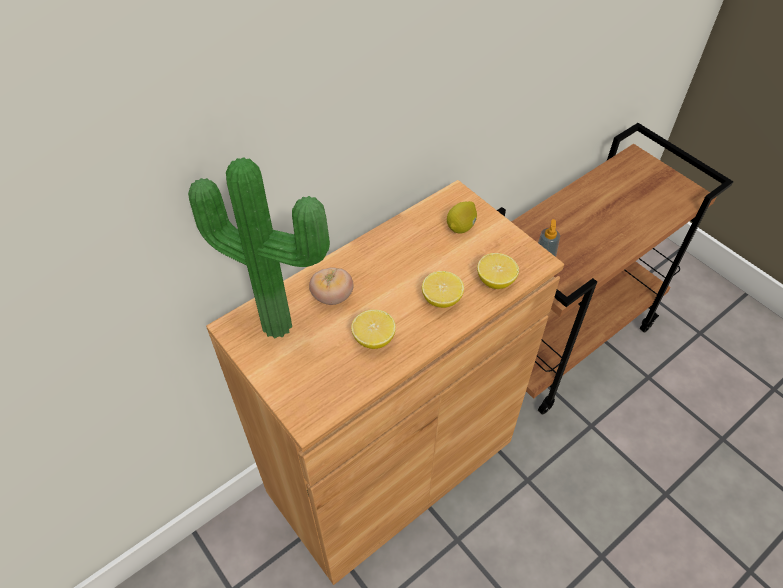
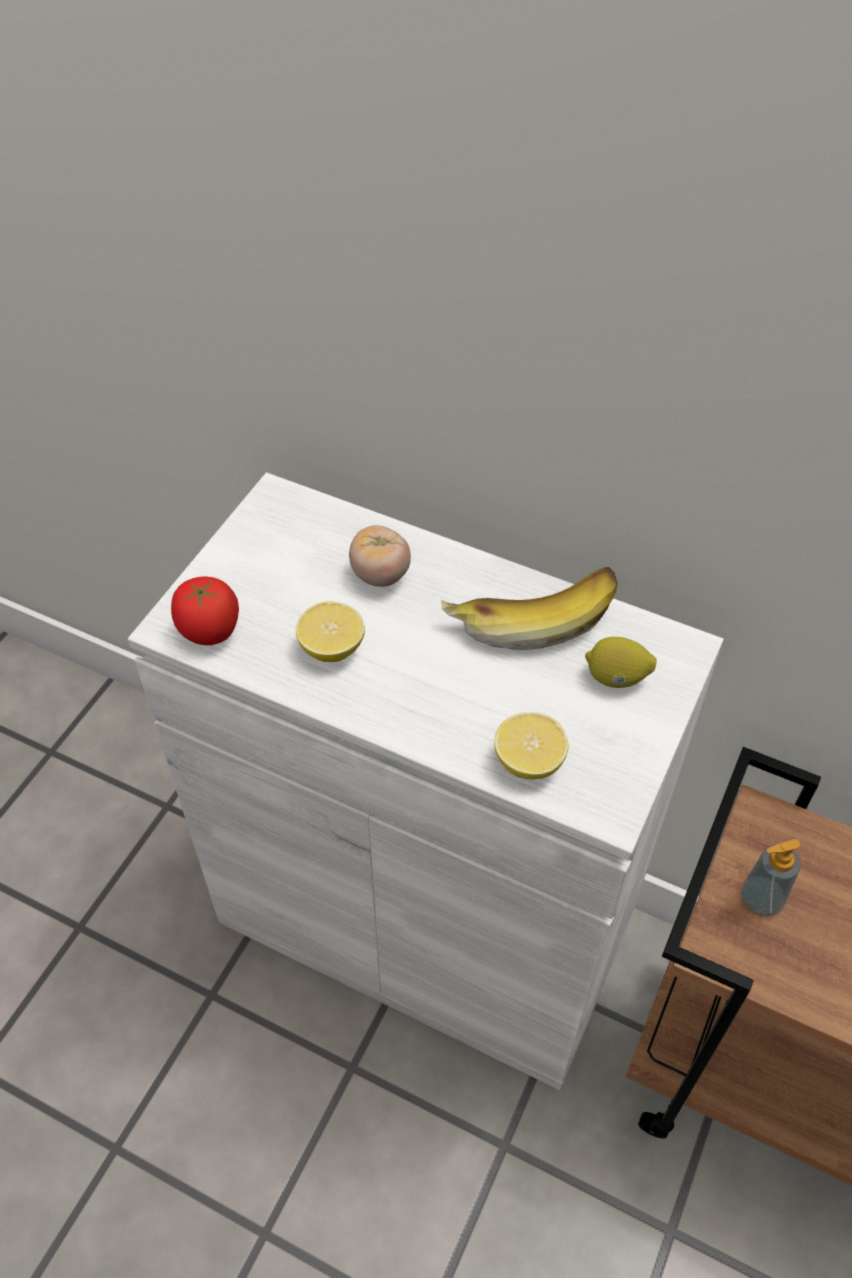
camera: 65 degrees right, 0 degrees up
(279, 321) = (309, 537): potted plant -> none
(324, 398) = (209, 631): none -> tomato
(391, 466) = (424, 922): brown cabinet -> white cabinet
(401, 243) = (530, 614): none -> banana
(441, 299) = (448, 702): lemon -> none

